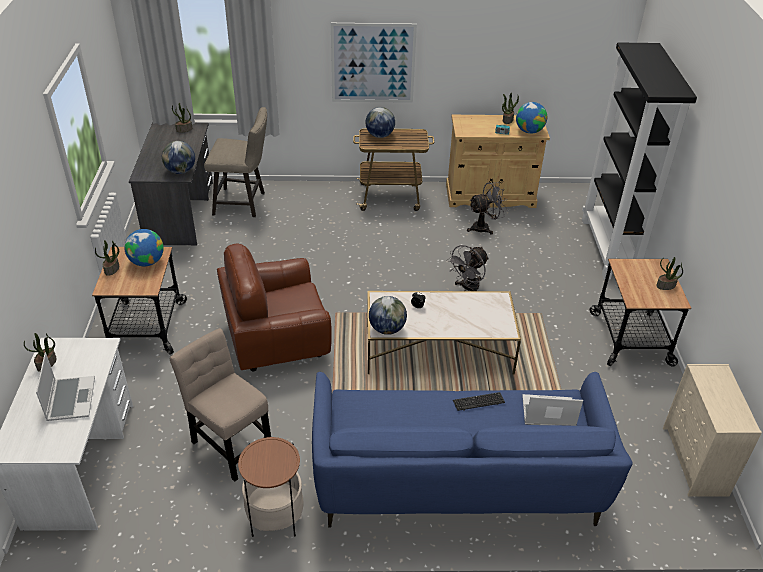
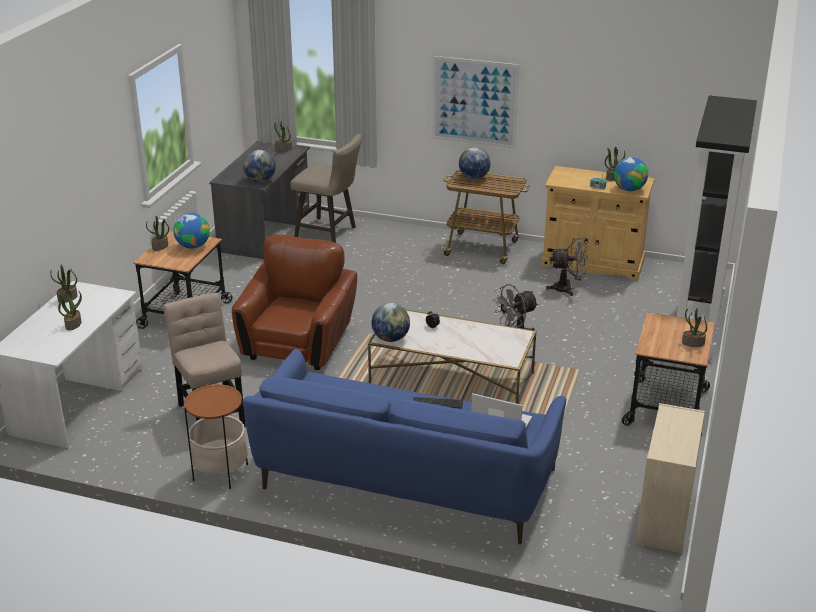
camera: 20 degrees right, 10 degrees down
(70, 399) = (73, 324): laptop -> potted plant
(276, 339) = (298, 344): brown armchair -> brown armchair turned 105 degrees clockwise

